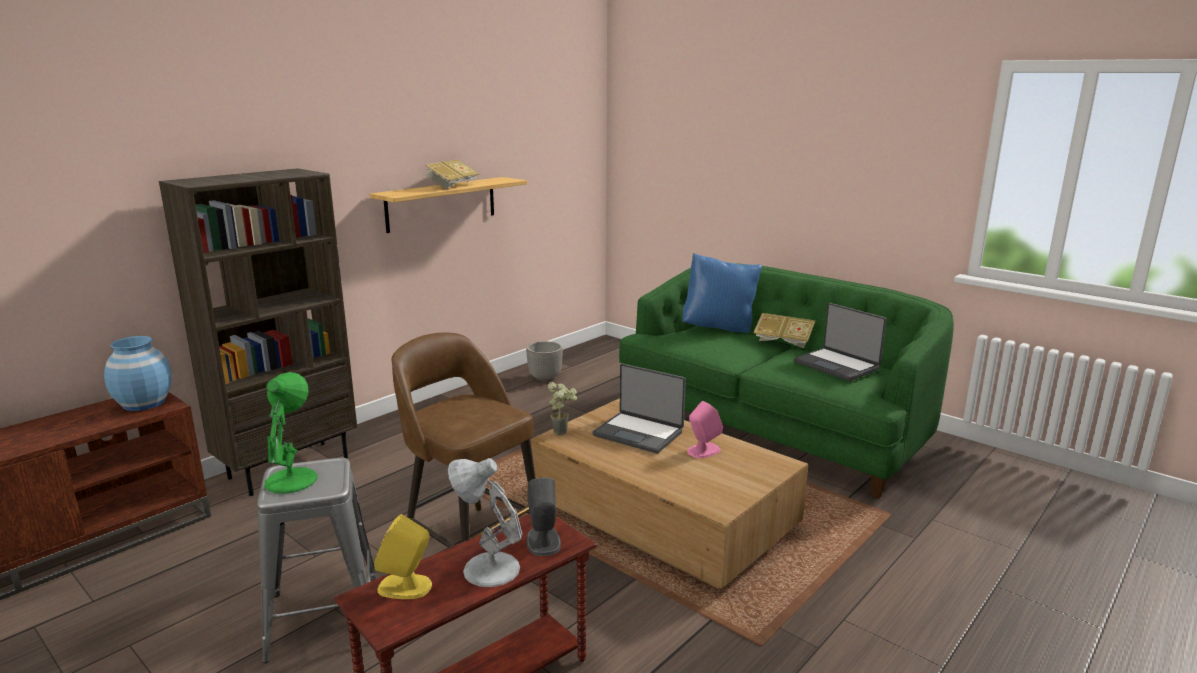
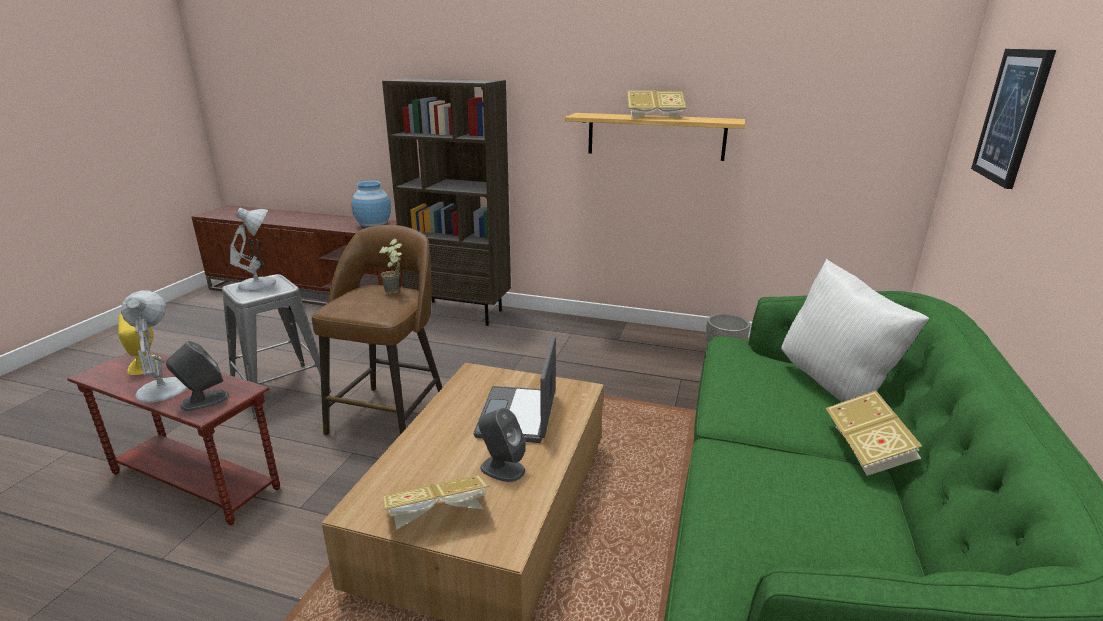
camera: 65 degrees right, 5 degrees up
(292, 479) = (259, 283): green table lamp -> white table lamp
(563, 431) = (492, 373): potted plant -> potted plant (396, 292)
(685, 153) = (1012, 116): none -> picture
(703, 451) = (502, 468): pink speaker -> grey speaker
(719, 328) = (835, 386): blue pillow -> white pillow
(744, 480) = (437, 517): none -> book
(837, 365) = (817, 522): laptop -> none

